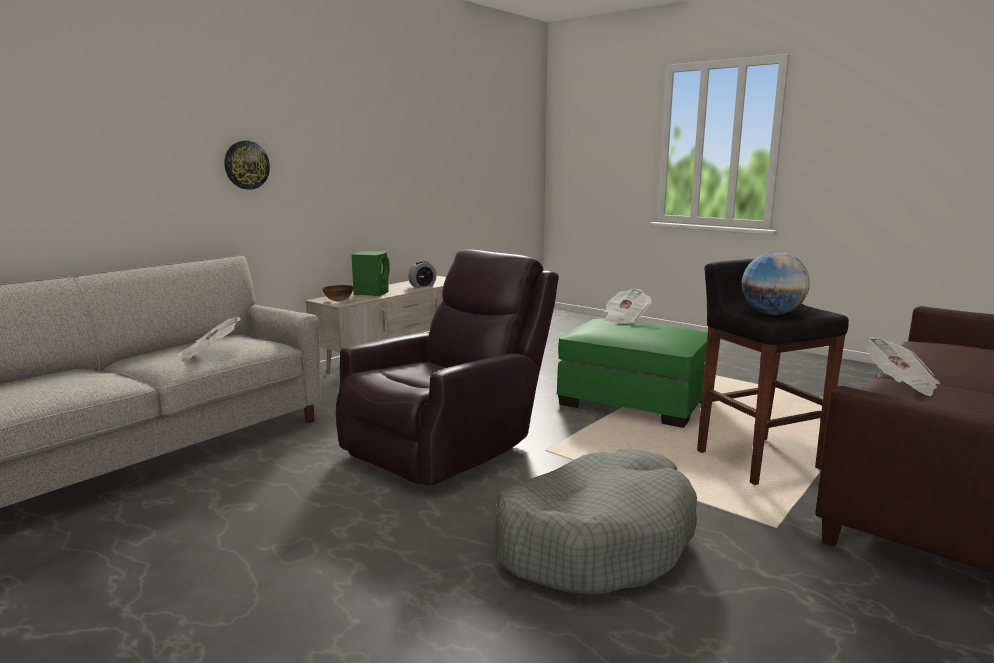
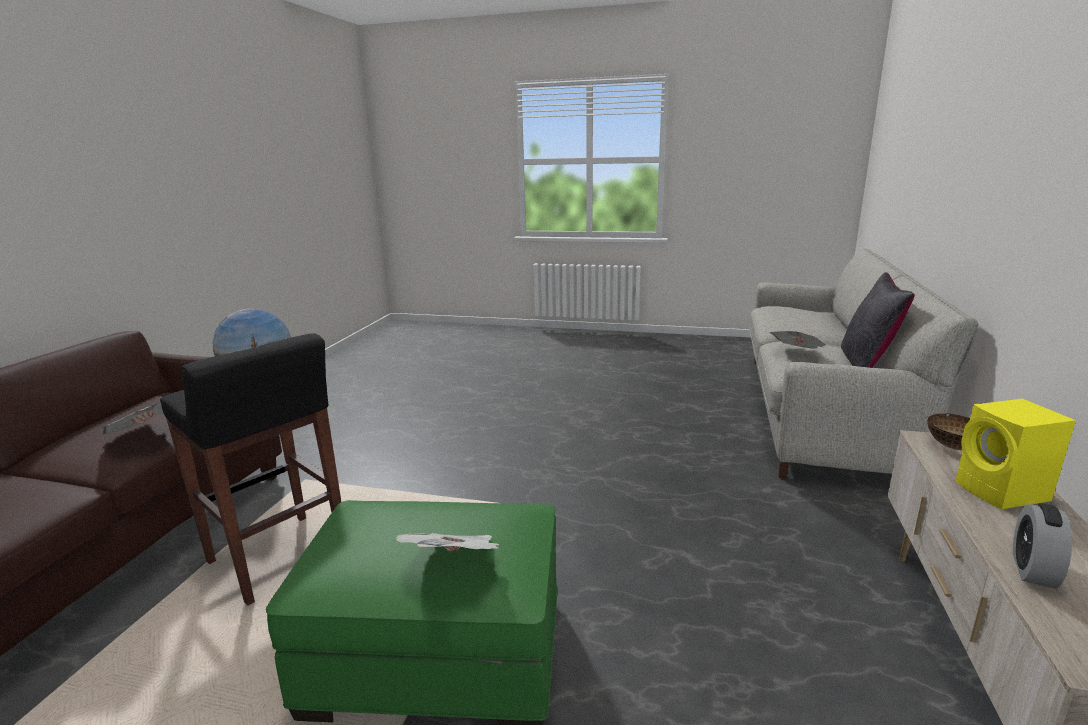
camera: 155 degrees right, 5 degrees up
(188, 343) = (866, 364): none -> black pillow
(246, 165) = (1030, 193): wall clock -> none
(372, 293) = (1003, 493): green speaker -> yellow speaker
(449, 444) = (614, 488): brown armchair -> none
(594, 541) = (439, 441): grey dog bed -> none

